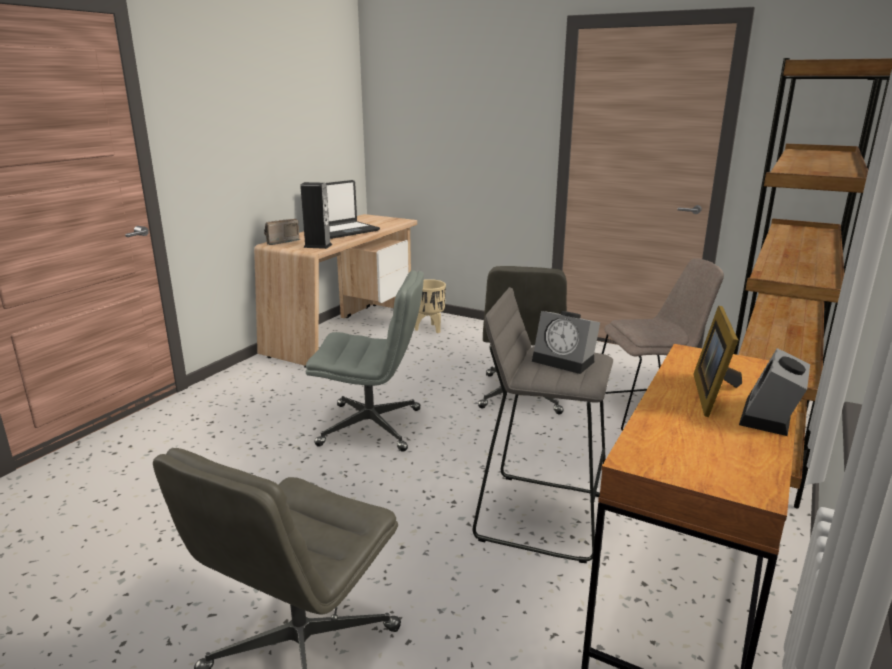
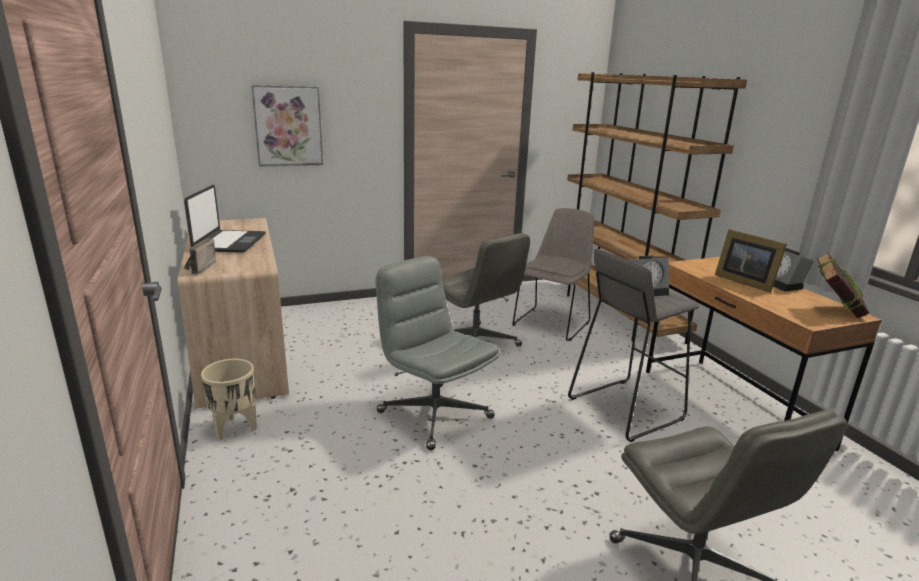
camera: 50 degrees left, 0 degrees up
(318, 246) = (254, 262): speaker -> none
(372, 427) = (434, 414): grey office chair -> grey office chair turned 90 degrees counterclockwise
(429, 329) = (314, 322): beige planter -> beige planter (235, 428)
(446, 133) = (288, 126): none -> picture
(735, 470) = (834, 310): none -> book

